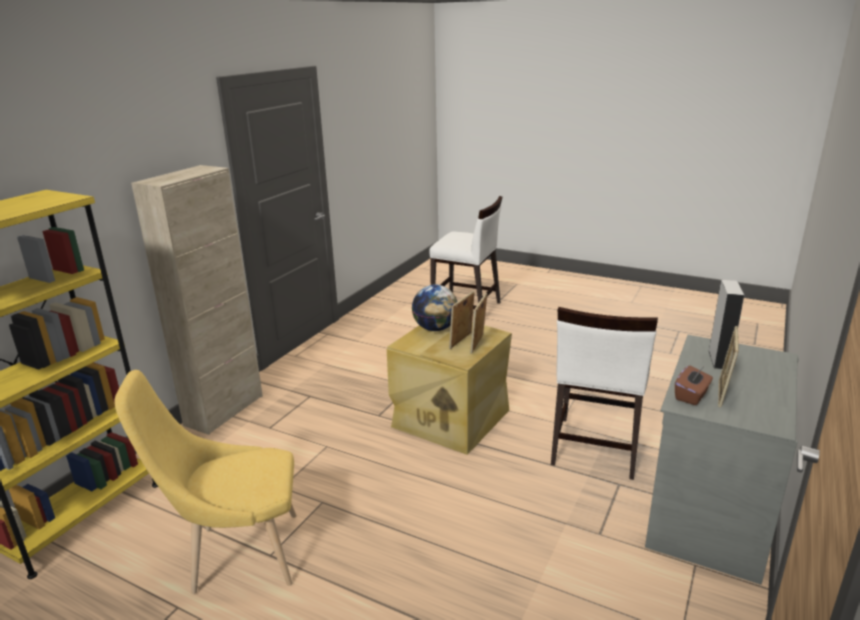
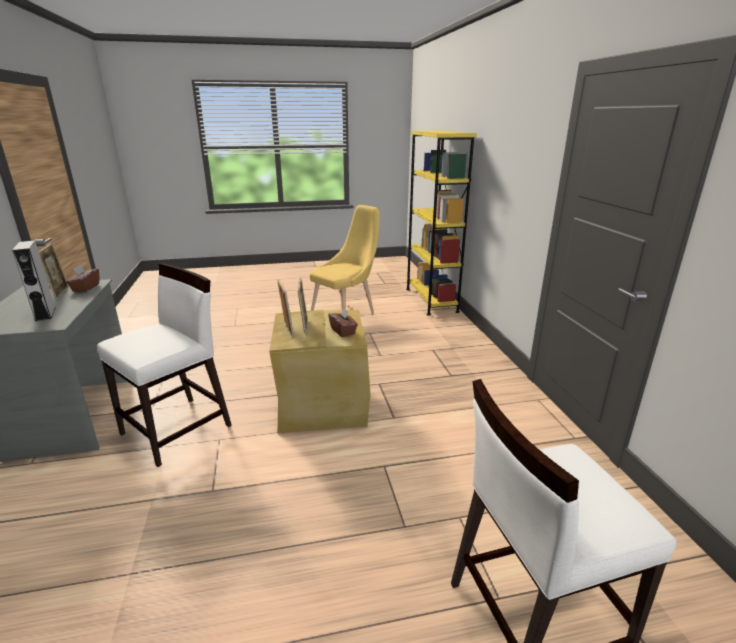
camera: 140 degrees right, 0 degrees up
(224, 410) = (479, 346): beige cabinet -> none
(435, 329) = (343, 331): globe -> brown tissue box
(594, 447) = (178, 429): white chair -> white chair turned 60 degrees clockwise

